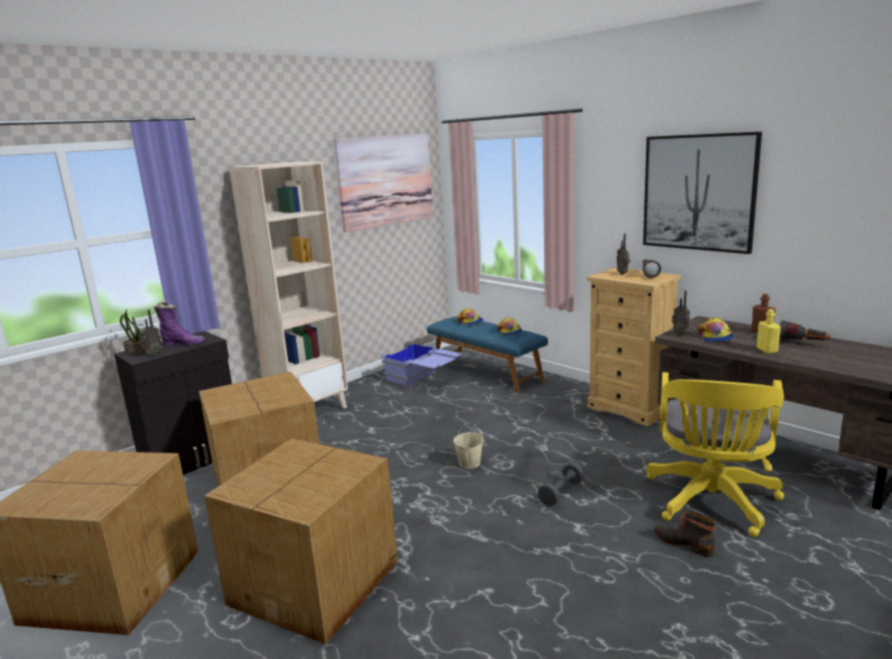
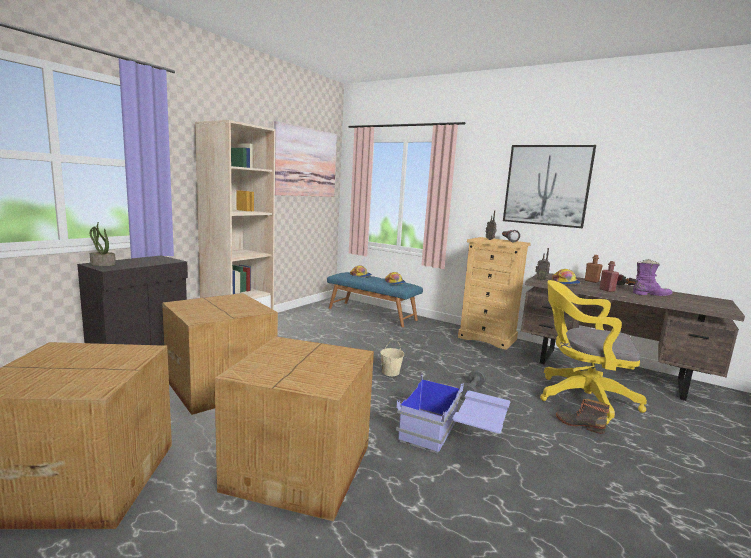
camera: 15 degrees left, 5 degrees down
(152, 355) = (120, 267): radio -> none
(183, 344) = (147, 261): purple boot -> purple boot (650, 294)
(423, 380) = (326, 317): blue storage box -> blue storage box (451, 438)
(711, 503) = (580, 397): yellow office chair -> yellow office chair turned 105 degrees clockwise
(767, 350) = (607, 290): yellow bottle -> red bottle

